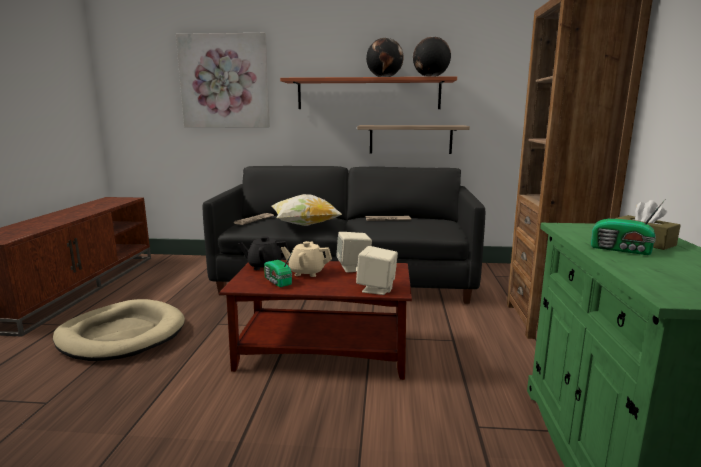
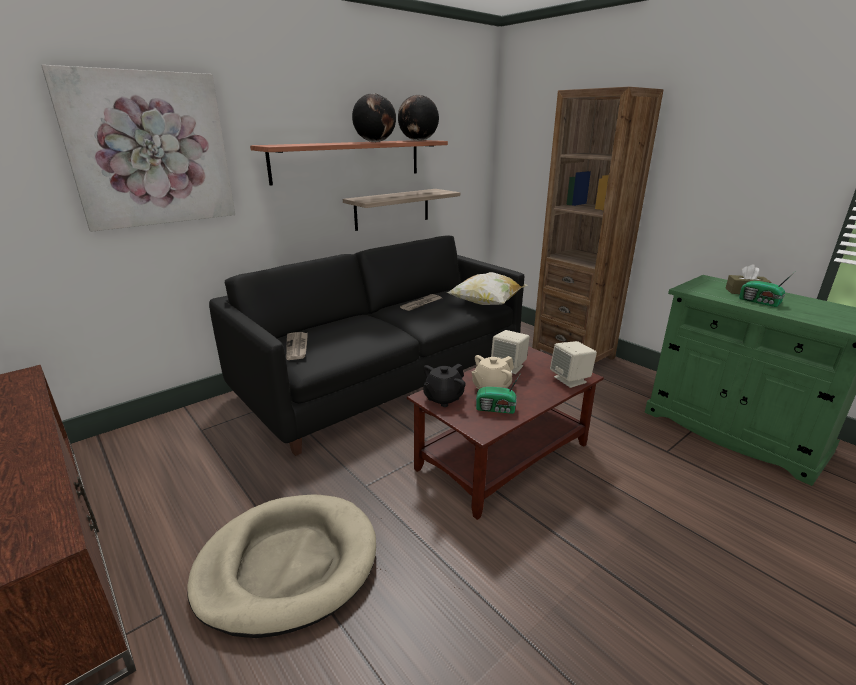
camera: 45 degrees left, 10 degrees up
(305, 225) = (367, 335): pillow -> pillow (486, 304)
(622, 250) = (760, 302): radio -> radio turned 60 degrees clockwise

